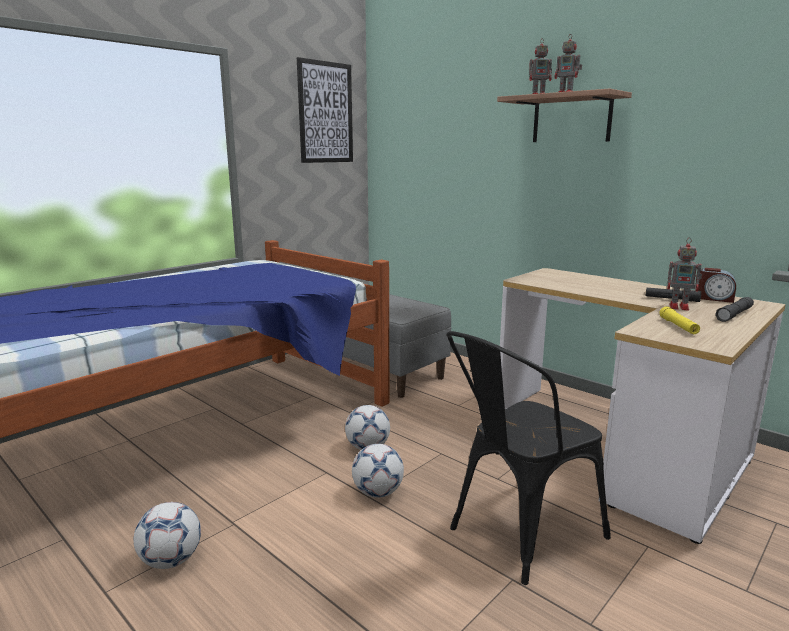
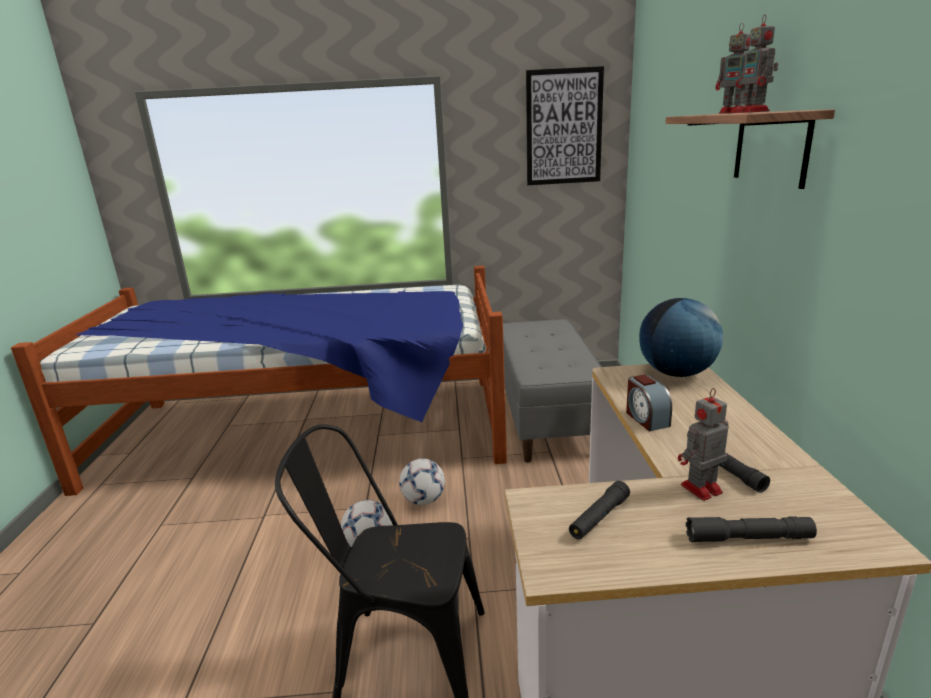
camera: 45 degrees right, 5 degrees up
(171, 560) = (206, 523): football -> none
(550, 274) = (676, 373): none -> globe
(678, 326) = (599, 517): yellow flashlight -> black flashlight
(680, 307) = (699, 489): toy robot -> toy robot turned 90 degrees clockwise
(714, 298) = (809, 497): alarm clock -> alarm clock (646, 419)

